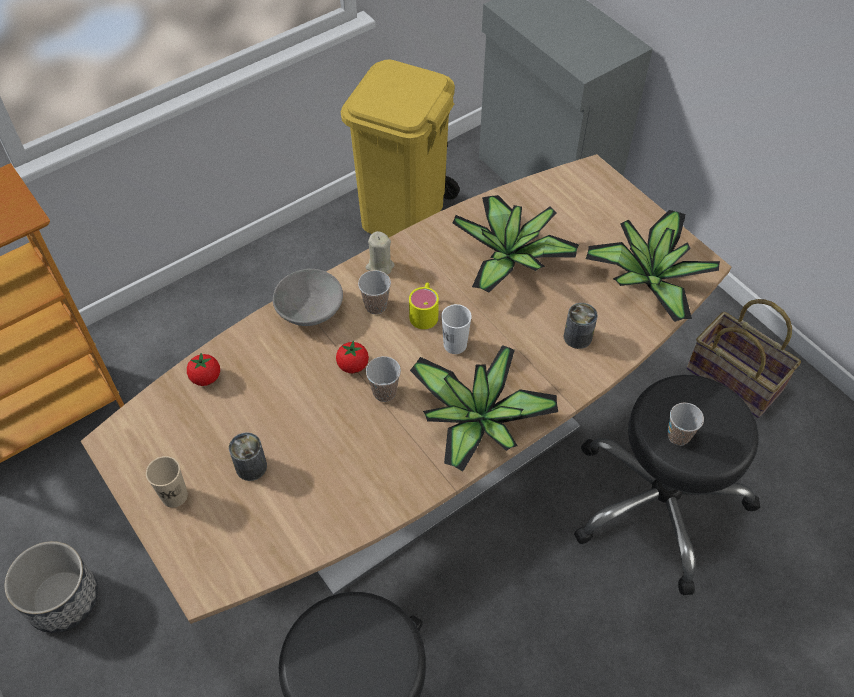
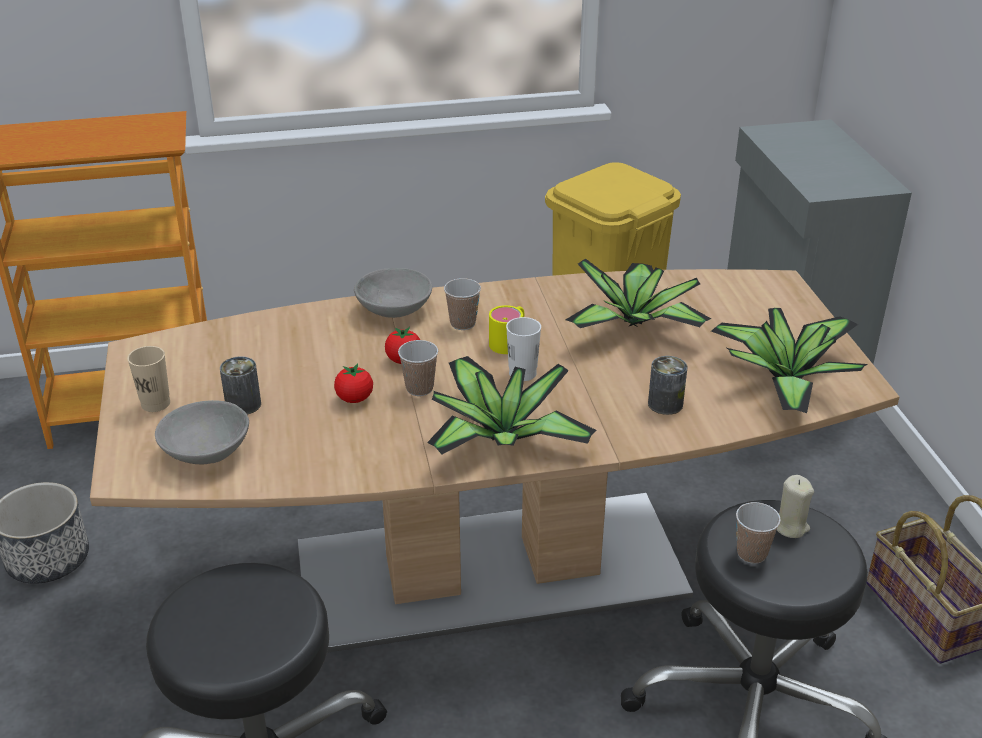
camera: 25 degrees right, 20 degrees down
(206, 378) = (255, 330): tomato -> tomato (354, 399)
(255, 531) = (207, 452): none -> grey bowl
(380, 266) = (490, 296): beige candle -> beige candle (789, 526)

